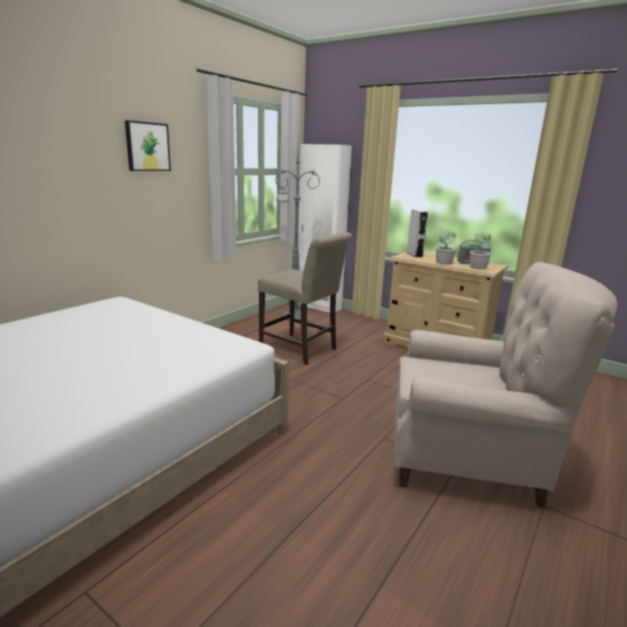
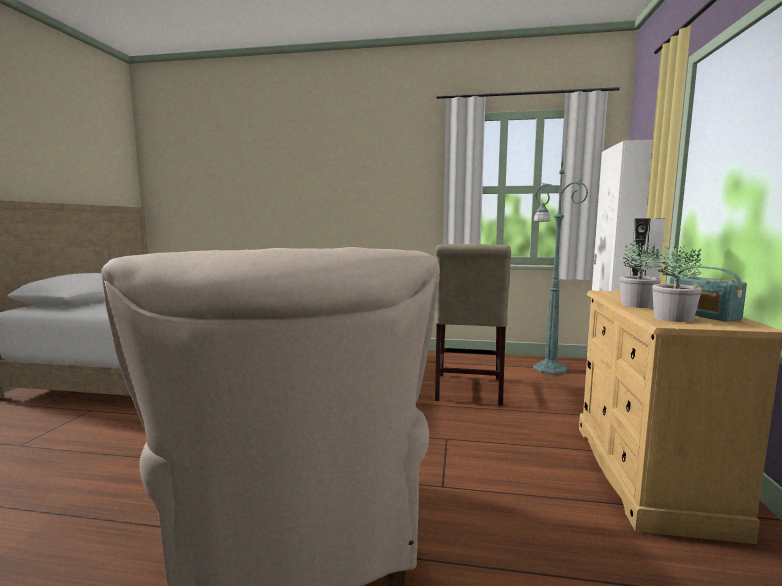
camera: 65 degrees right, 10 degrees down
(147, 147) = (388, 170): picture -> none

